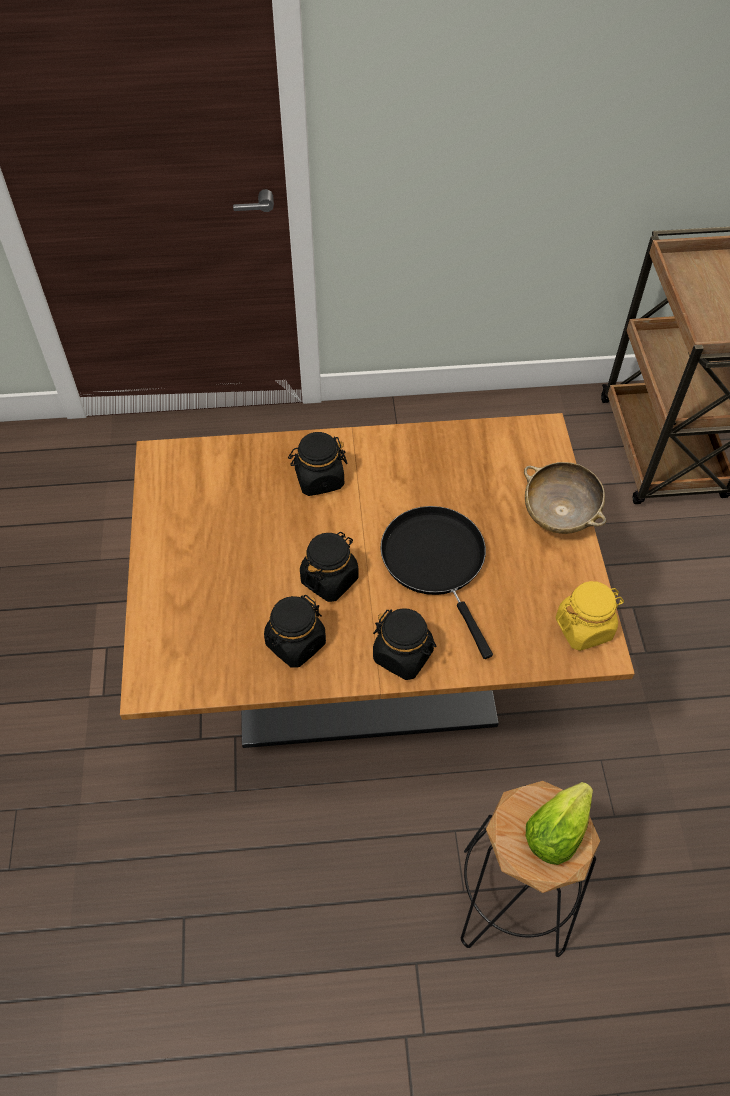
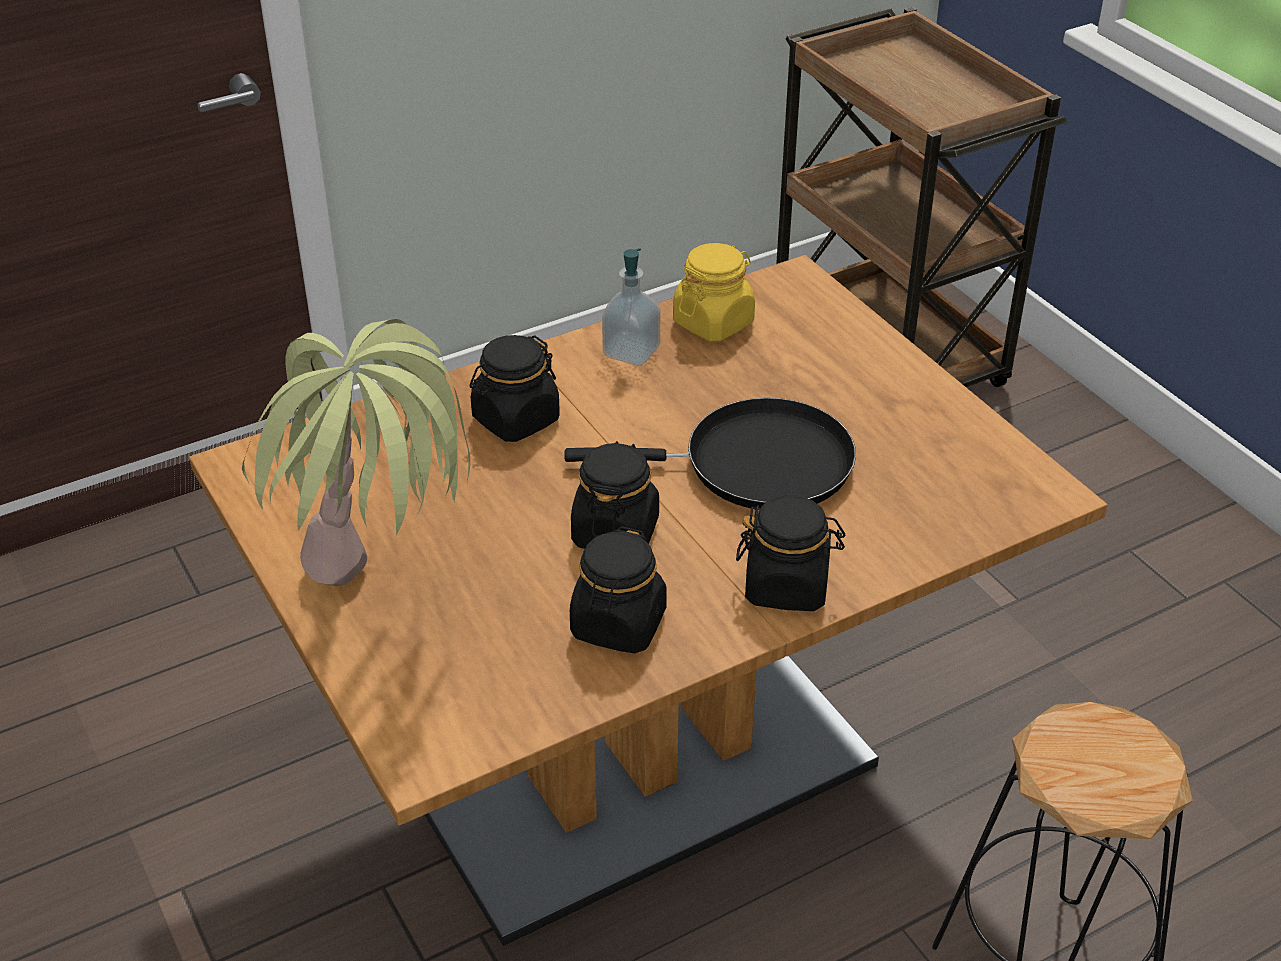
camera: 25 degrees left, 15 degrees down
(181, 582) = (384, 608): none -> potted plant
(412, 452) = (631, 352): none -> soap dispenser
(436, 562) = (755, 465): black frying pan -> black frying pan turned 135 degrees clockwise
(559, 514) = (883, 362): beige bowl -> none
(559, 828) = (1118, 748): lettuce -> none
(584, 628) = (1007, 475): yellow jar -> yellow jar (713, 322)

